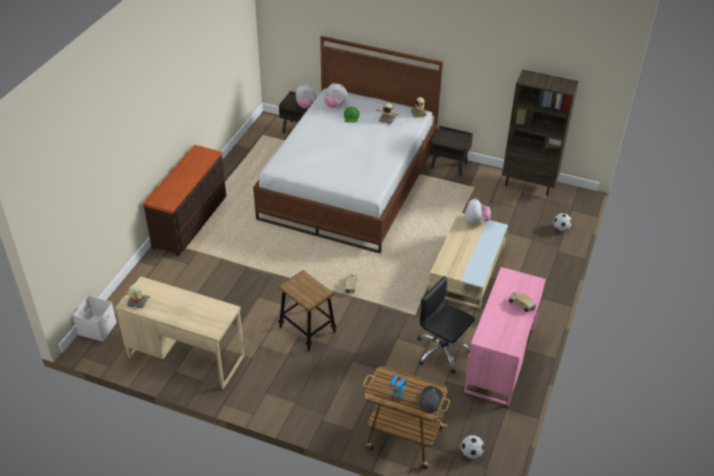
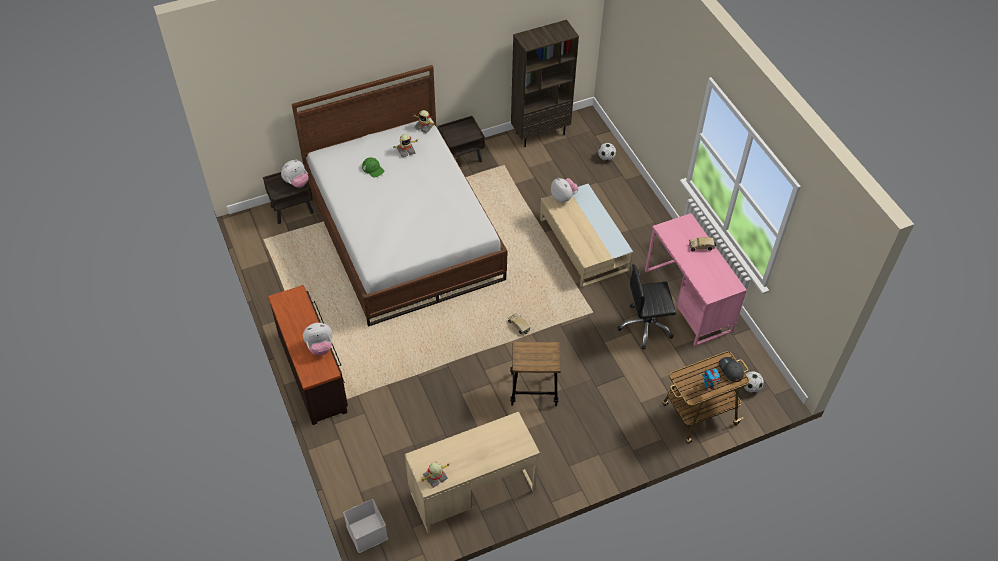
camera: 45 degrees left, 10 degrees up
(335, 105) = (344, 166): plush toy -> plush toy (320, 347)

